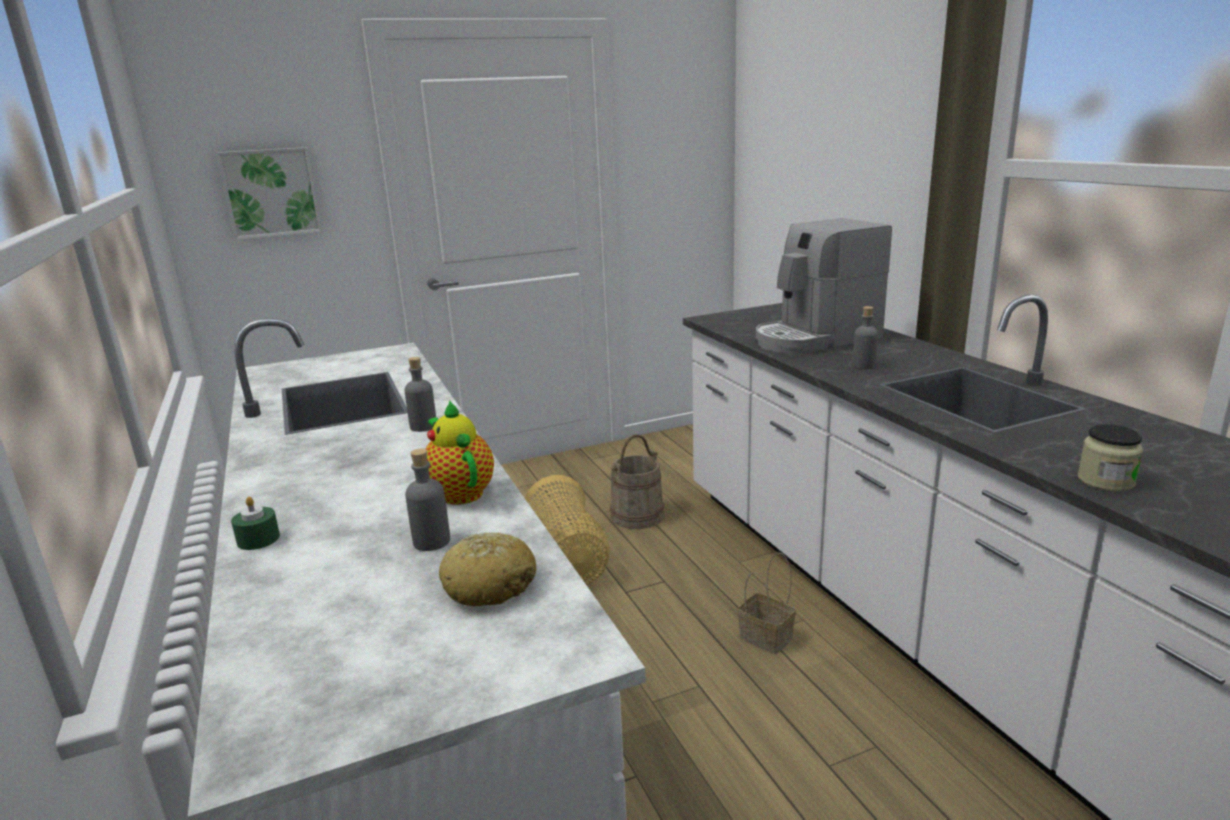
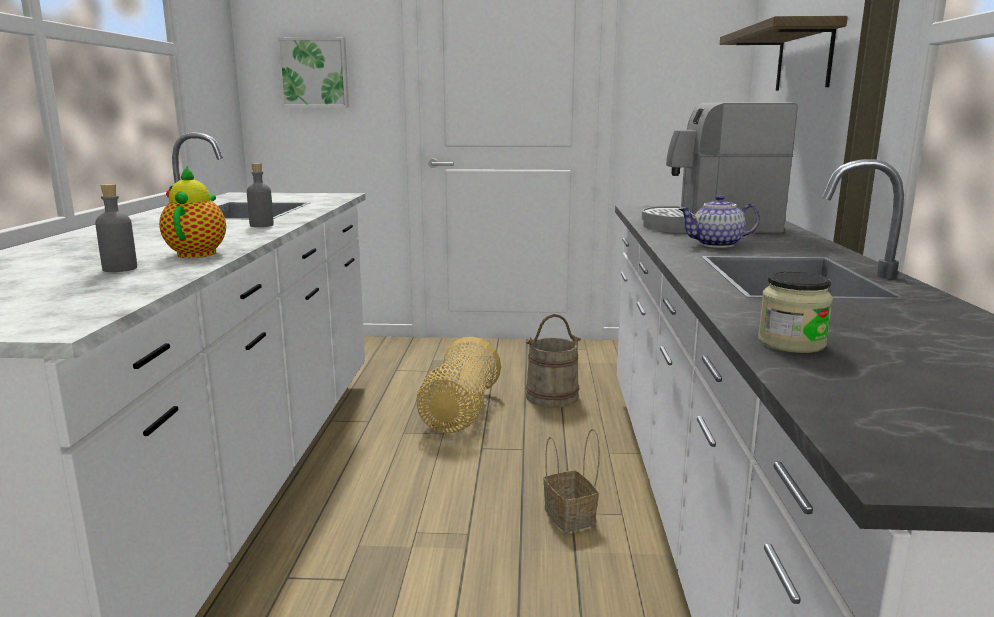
camera: 25 degrees right, 5 degrees down
(258, 539) = (38, 252): green candle -> none
(490, 585) = (95, 291): bread -> none
(822, 159) = (804, 58): none -> shelf
(863, 365) = (716, 245): grey bottle -> teapot

